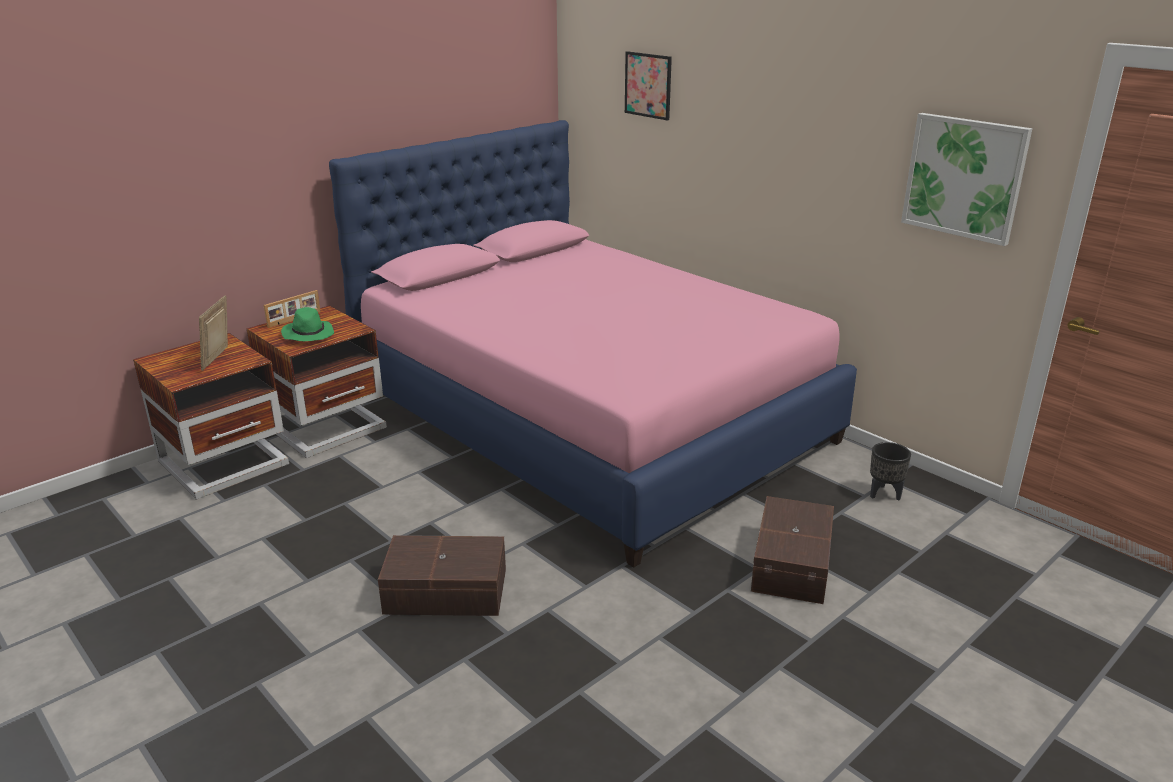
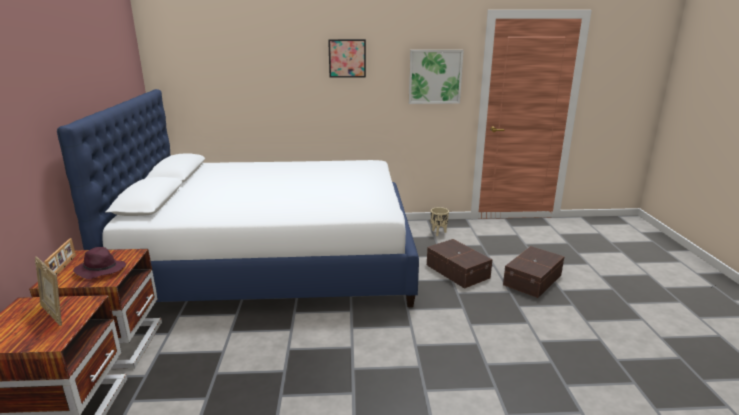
camera: 50 degrees left, 5 degrees down
(308, 334) = (100, 270): green hat -> purple hat
(446, 593) = (361, 371): brown storage box -> brown storage box (533, 280)
(588, 416) = (273, 260): pink bed -> white bed
(648, 85) = (228, 57): picture -> picture (347, 58)
(885, 494) = (438, 233): black planter -> beige planter

